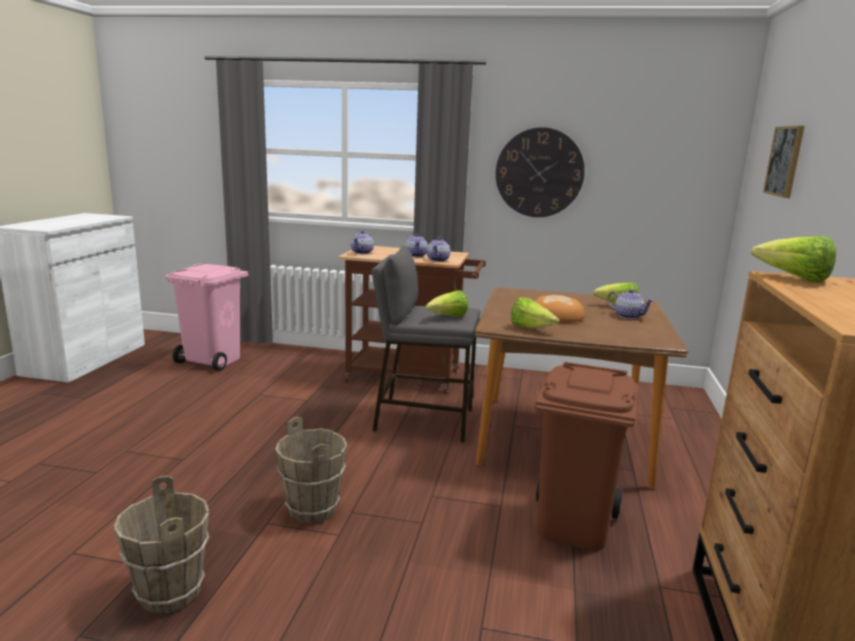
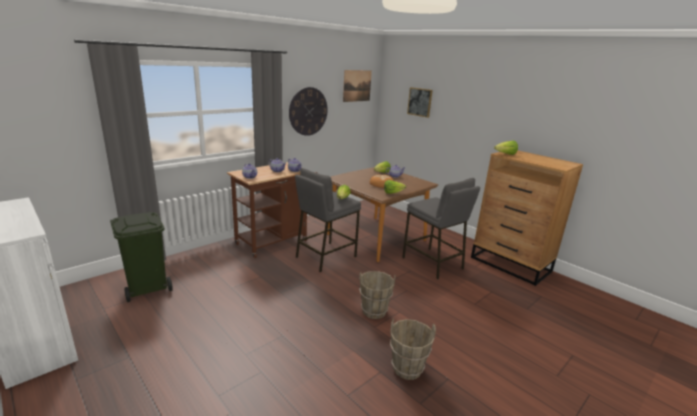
camera: 55 degrees left, 5 degrees up
(213, 360) = (148, 287): pink trash can -> green trash can
(571, 523) = (432, 263): brown trash can -> grey stool
(674, 131) = (357, 86): none -> picture

